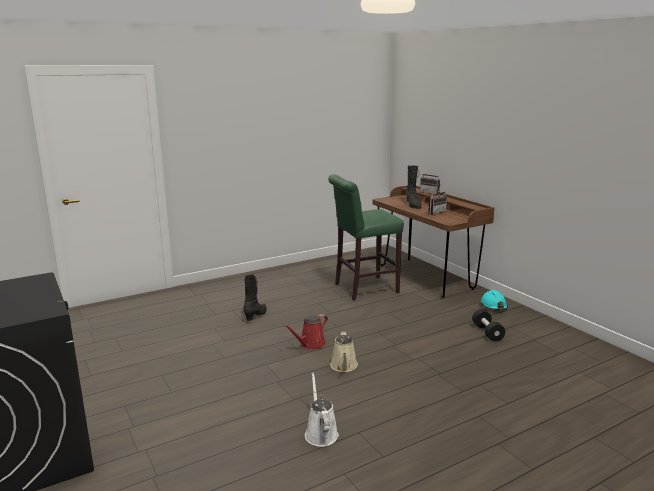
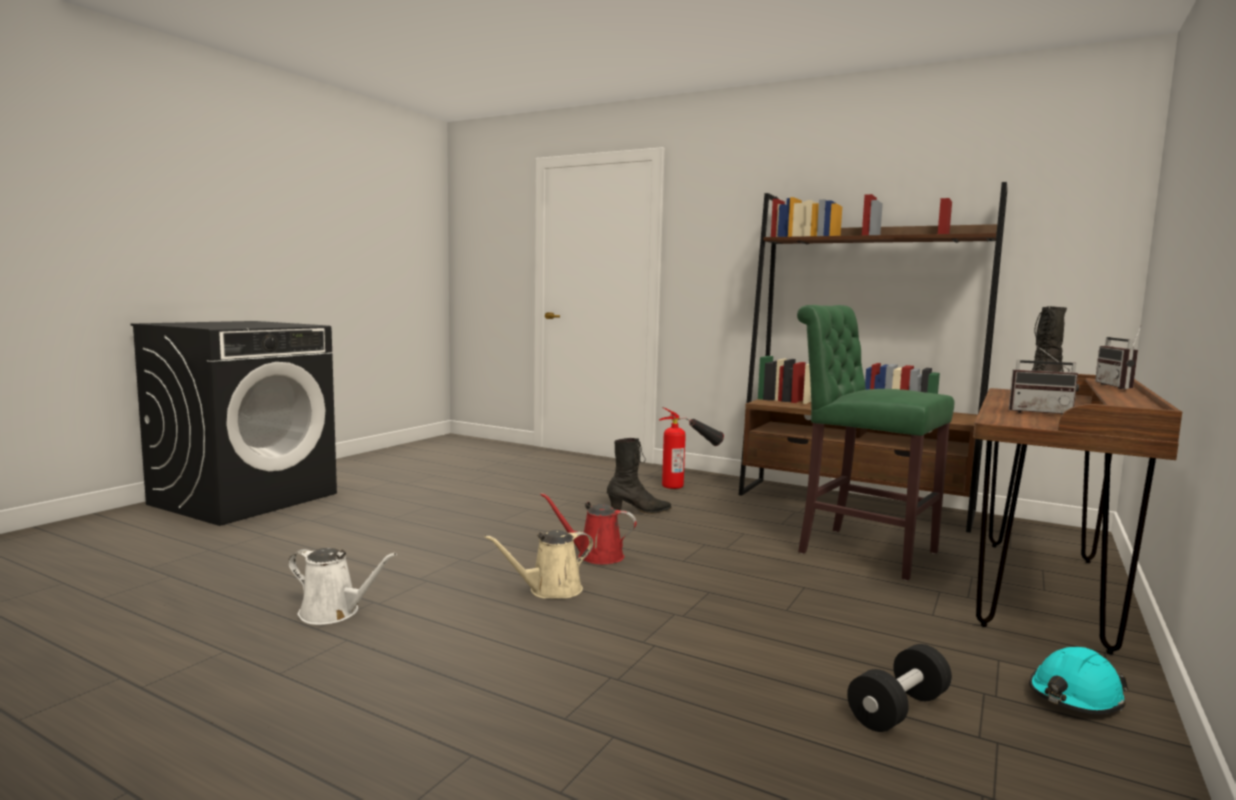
camera: 60 degrees right, 10 degrees down
(227, 290) = (689, 483): none -> fire extinguisher
(307, 268) = (854, 504): none -> brown bookcase
(320, 433) = (334, 613): white watering can -> white watering can turned 60 degrees clockwise

